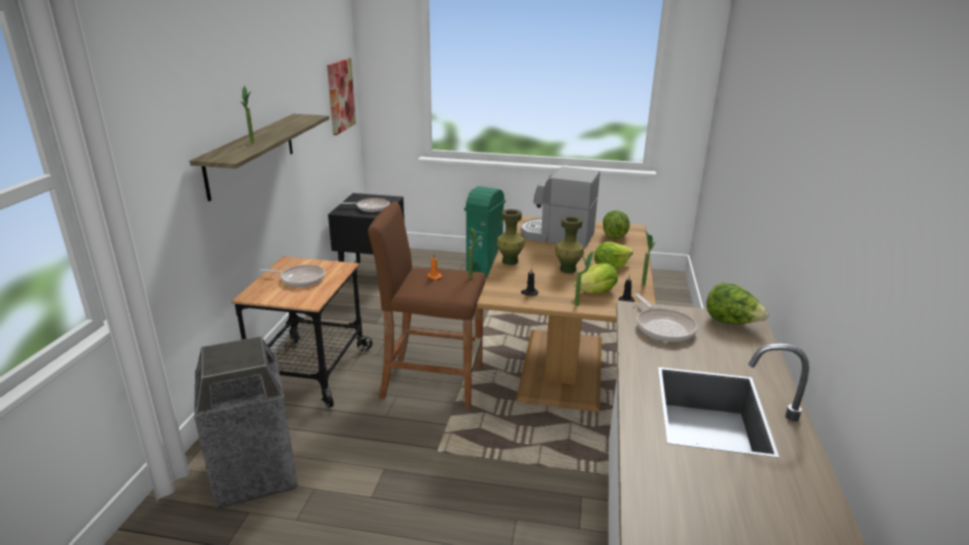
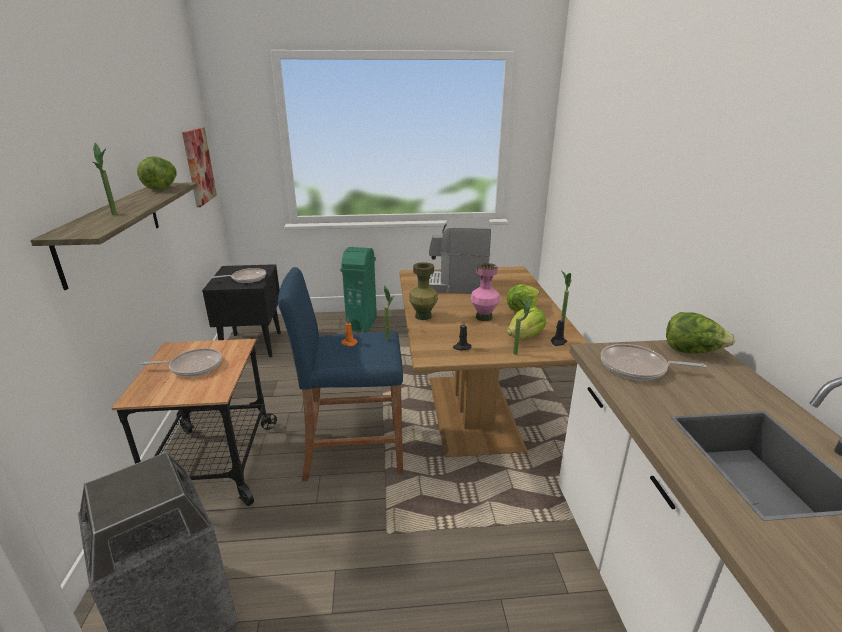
camera: 15 degrees left, 0 degrees up
(432, 383) = (354, 452): brown stool -> blue stool
(568, 269) = (483, 317): green vase -> pink vase
(614, 235) = (504, 278): lettuce -> lettuce (162, 188)
(663, 327) = (637, 367): frying pan -> frying pan turned 135 degrees clockwise

